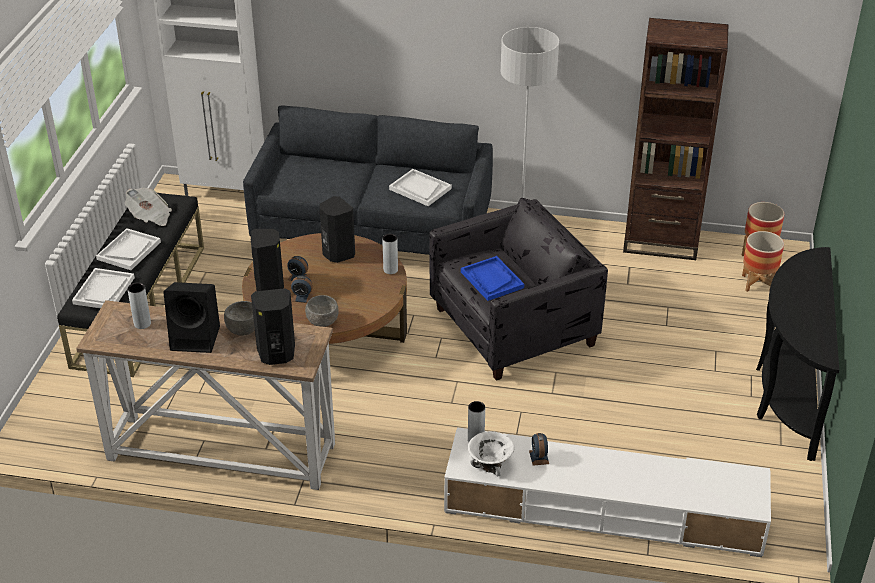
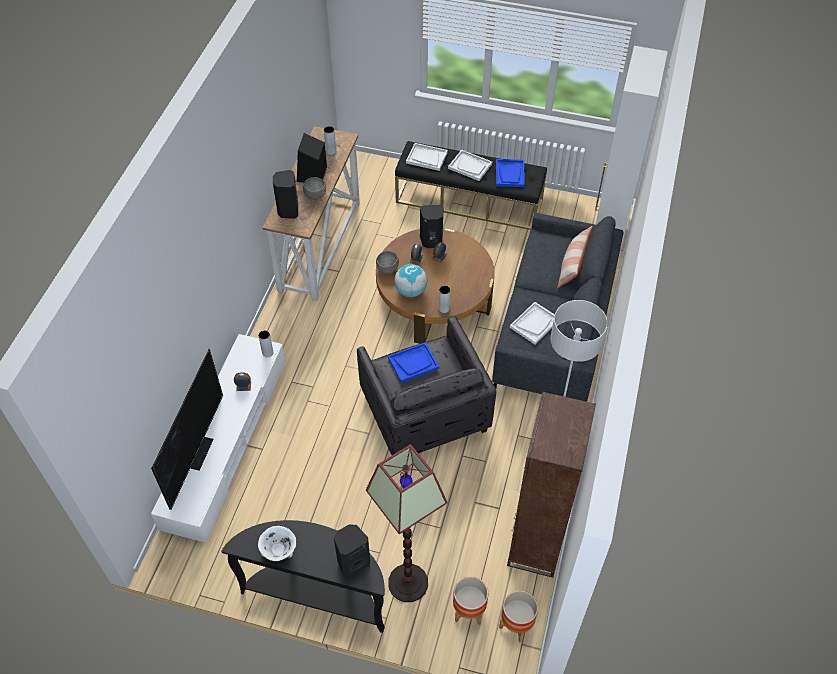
camera: 95 degrees right, 15 degrees up
(150, 217) = (510, 174): newspaper -> blue tray
(325, 164) = (572, 266): none -> pillow
(337, 254) = (466, 278): black speaker -> black speaker (352, 562)
(362, 299) = (410, 291): none -> globe
(490, 464) = (243, 358): white bowl -> white bowl (278, 551)
(659, 489) = (197, 451): none -> television
(743, 326) = (408, 583): none -> floor lamp

